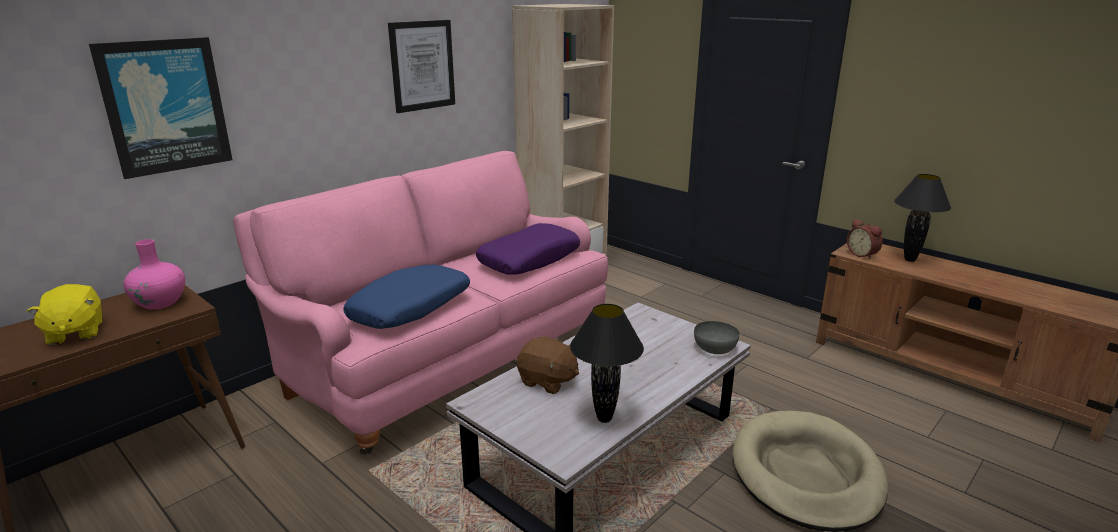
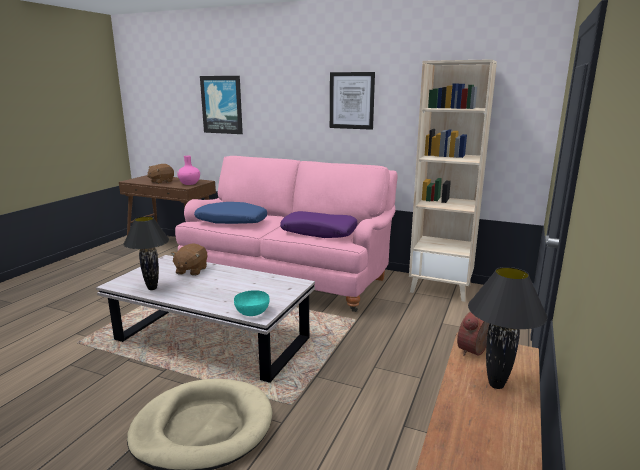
camera: 70 degrees right, 5 degrees down
(75, 333) = (161, 182): yellow plush toy -> brown plush toy
(714, 348) = (252, 312): grey bowl -> turquoise bowl

